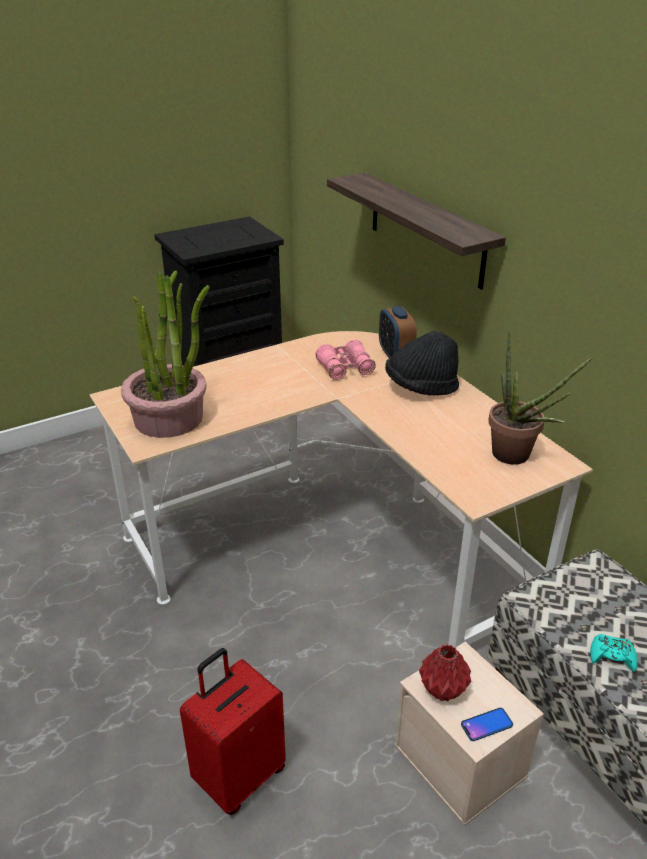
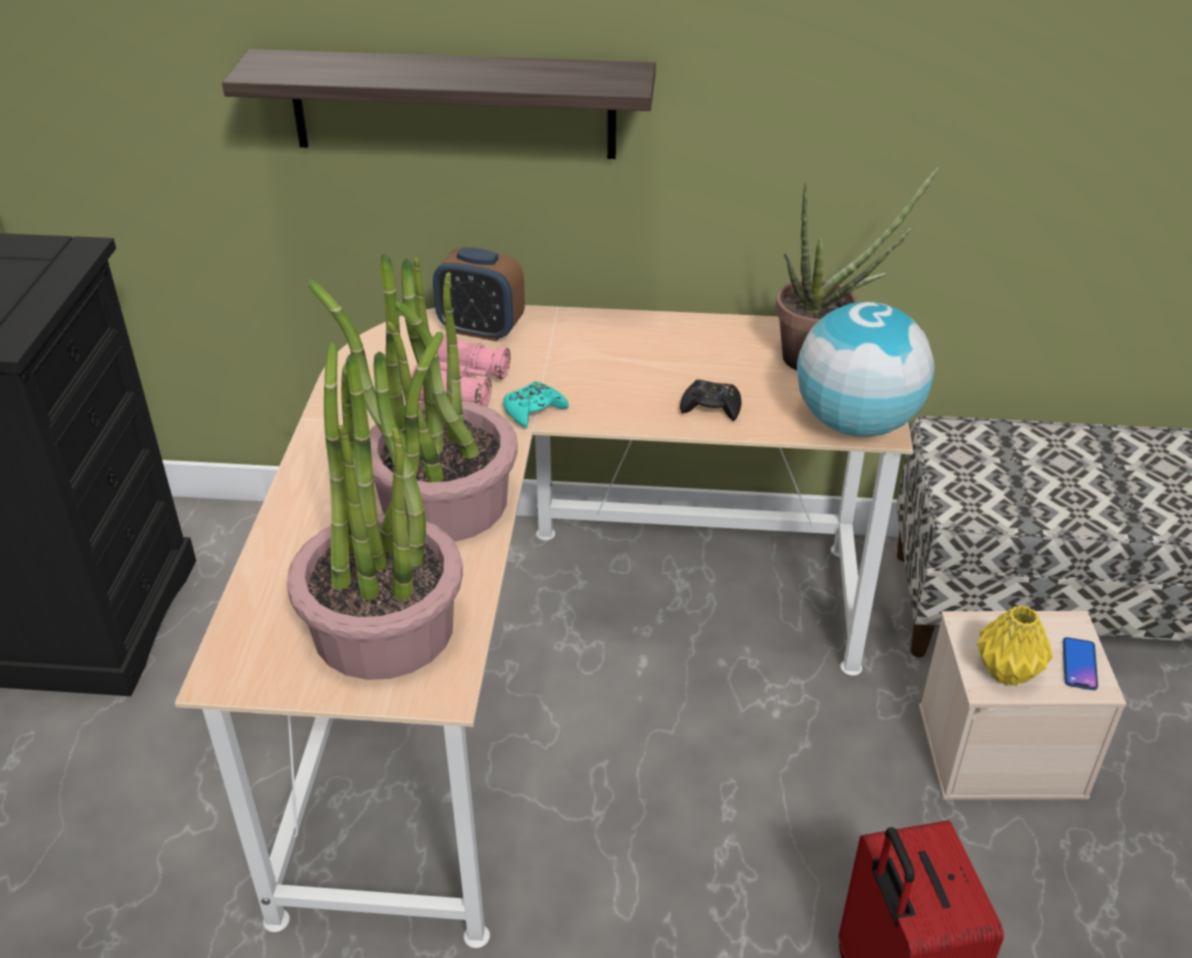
camera: 55 degrees left, 5 degrees up
(260, 398) = (443, 501): none -> potted plant
(421, 387) = (589, 349): black hat -> none
(421, 439) = (711, 407): none -> black game controller
(444, 690) = (1007, 671): red vase -> yellow vase
(470, 490) = (856, 424): none -> globe
(612, 656) = (1085, 503): turquoise game controller -> turquoise game controller (533, 410)

